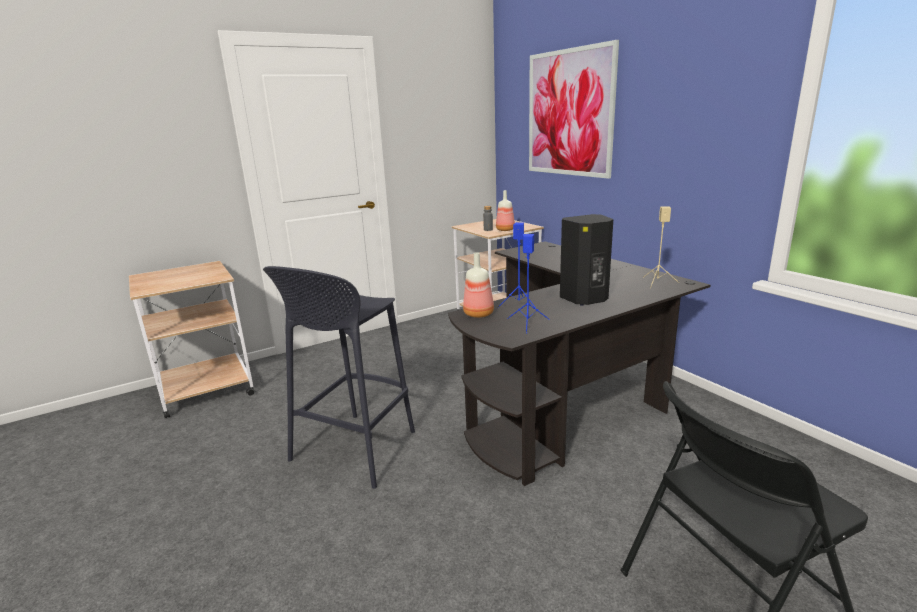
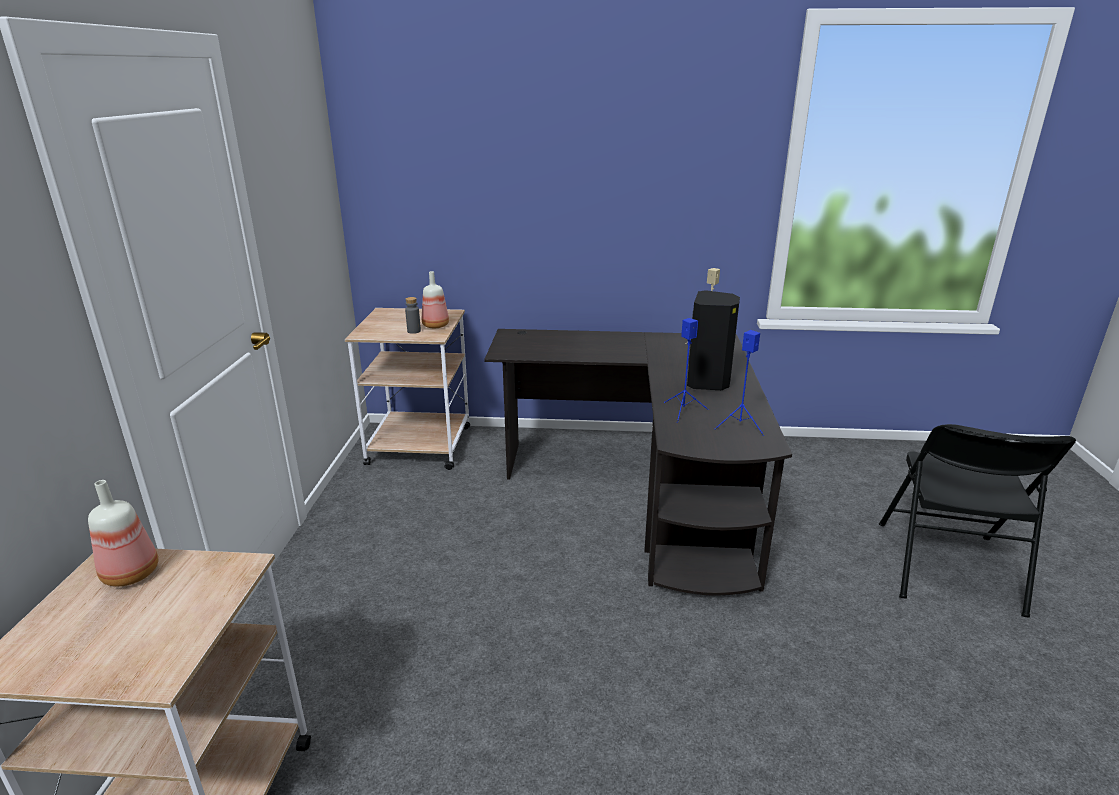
camera: 55 degrees left, 5 degrees up
(356, 449) = (592, 681): grey stool -> none
(479, 314) = (684, 436): bottle -> bottle (131, 573)
(569, 113) = (499, 161): picture -> none

